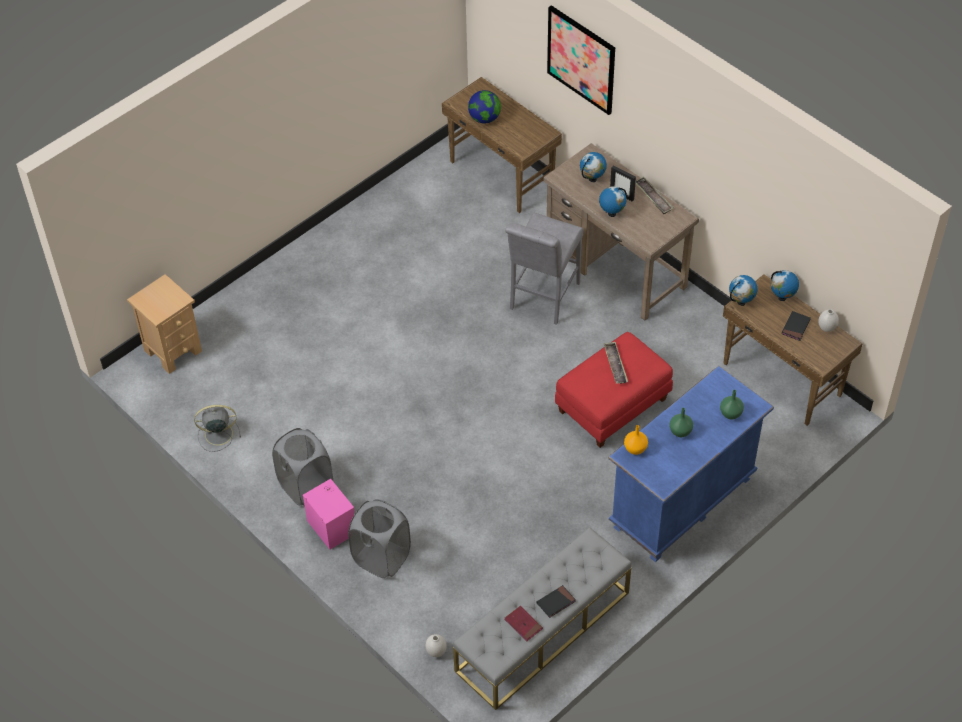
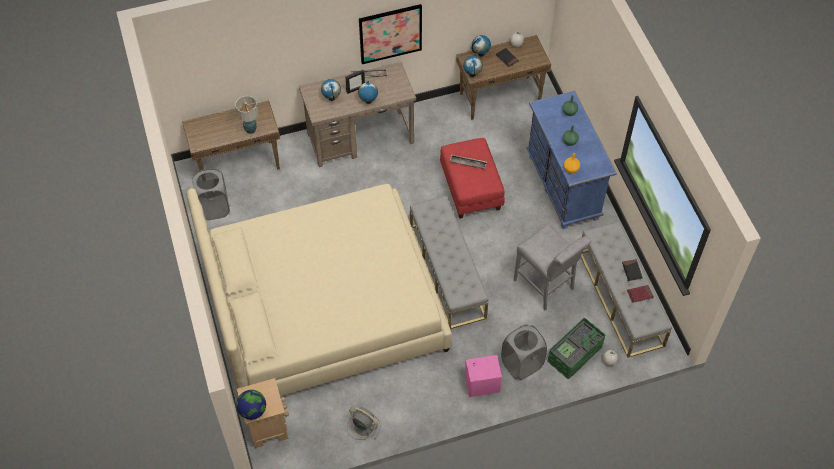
camera: 65 degrees left, 5 degrees up
(217, 434) = (363, 426): grey fan -> grey fan turned 105 degrees clockwise
(305, 487) = (440, 387): grey laundry basket -> grey laundry basket (214, 208)
(356, 333) = (324, 305): none -> beige bed
(429, 609) = (574, 353): none -> green storage box
(472, 430) = (447, 271): none -> grey bench
(484, 118) = (224, 135): globe -> globe (253, 410)
(507, 136) = (250, 129): none -> table lamp
(542, 298) = (362, 188): grey stool -> grey stool (545, 287)
(581, 59) = (275, 38): picture -> picture (390, 33)

